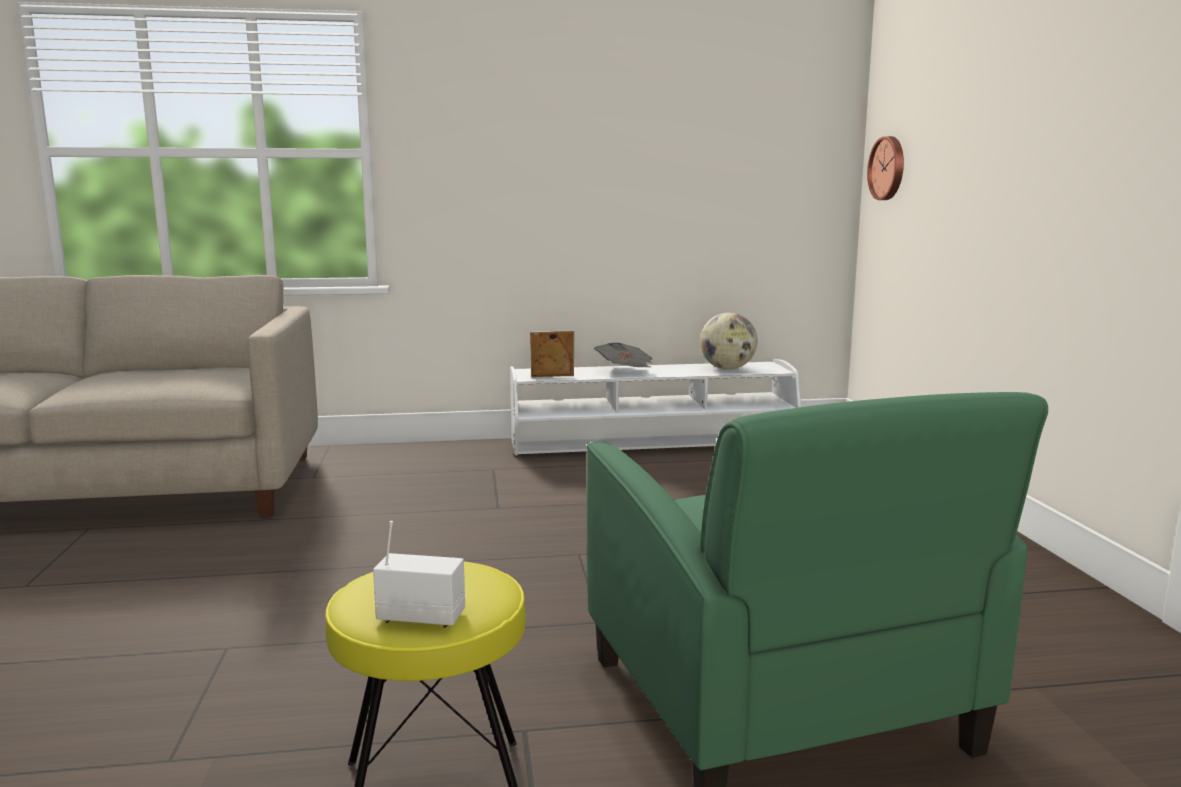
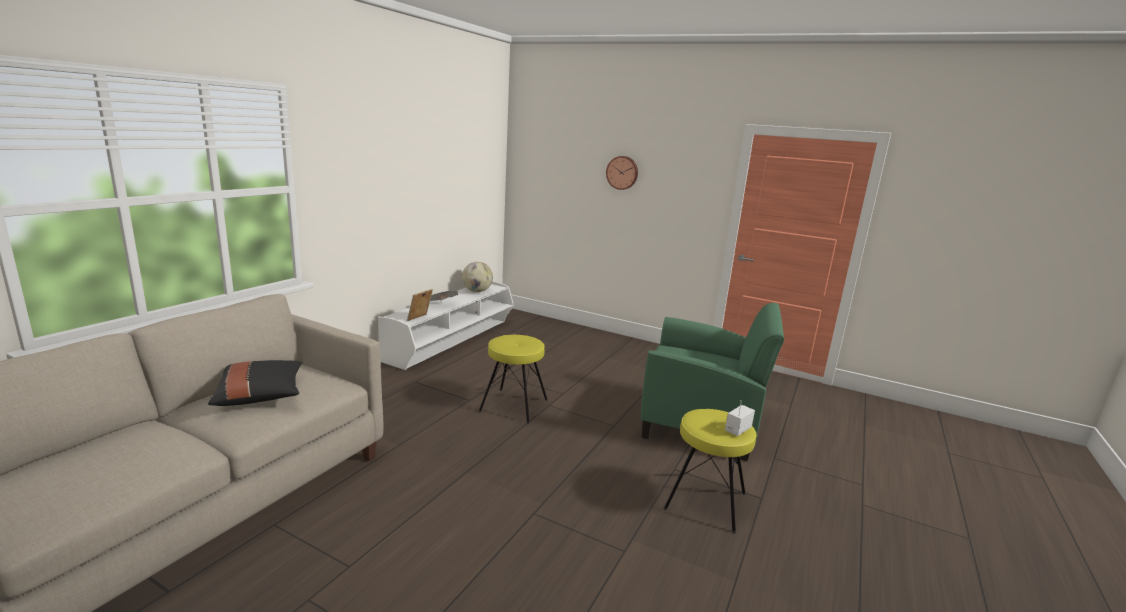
camera: 55 degrees left, 5 degrees up
(148, 375) = (260, 395): none -> black pillow
(532, 535) = (514, 405): none -> yellow stool
(888, 168) = (531, 182): wall clock -> wall clock (622, 172)

